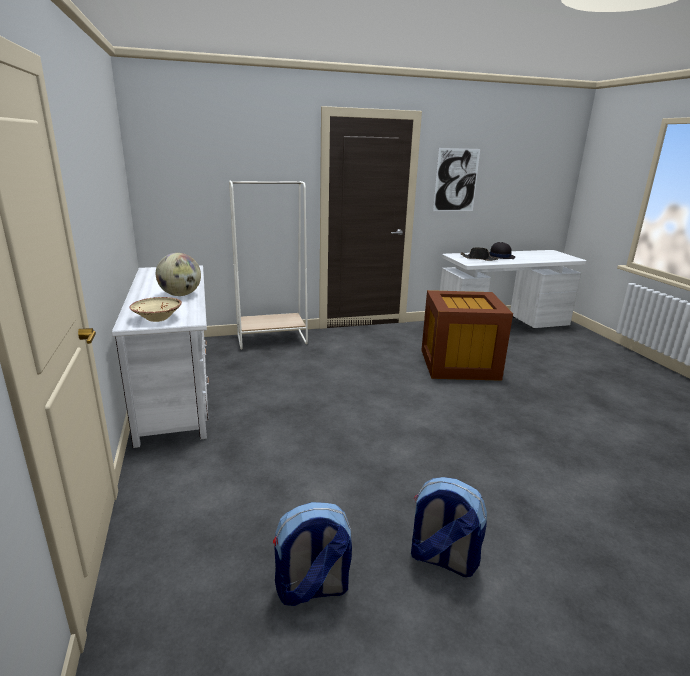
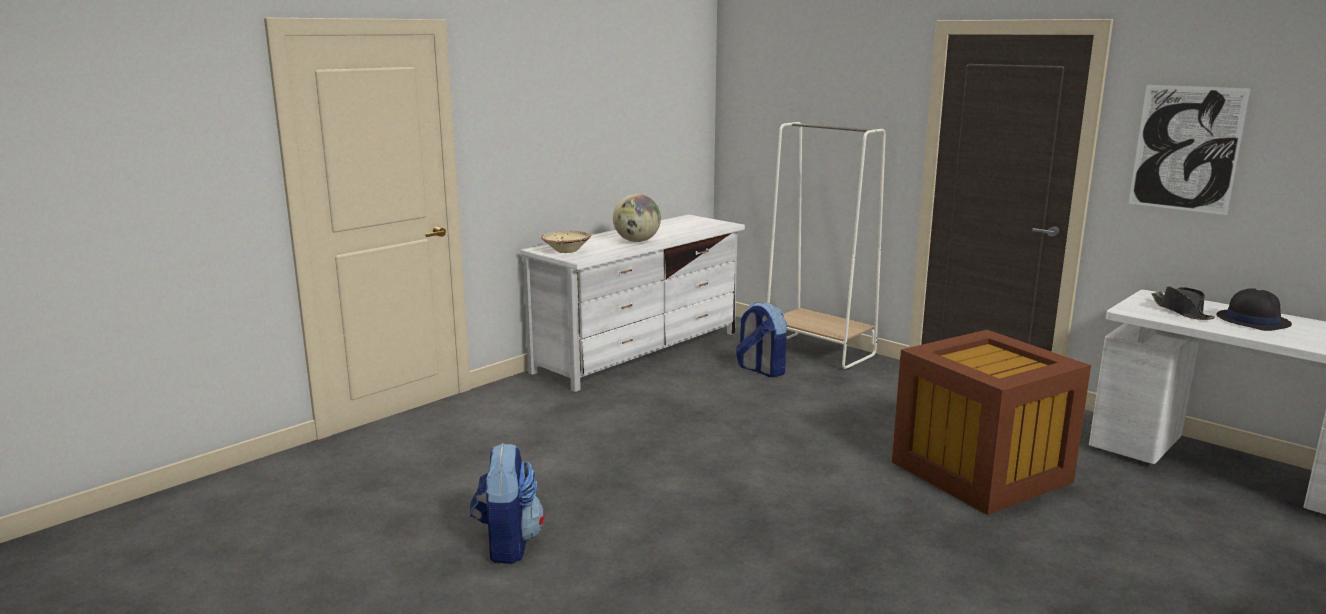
camera: 60 degrees right, 5 degrees down
(312, 589) = (422, 494): backpack -> backpack (761, 370)

